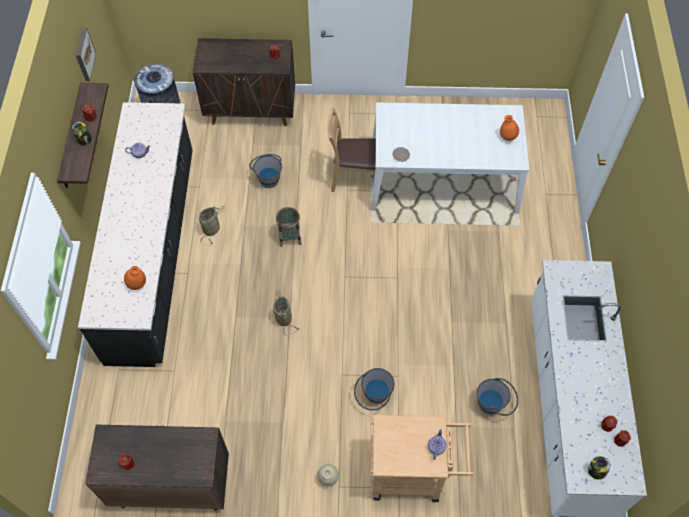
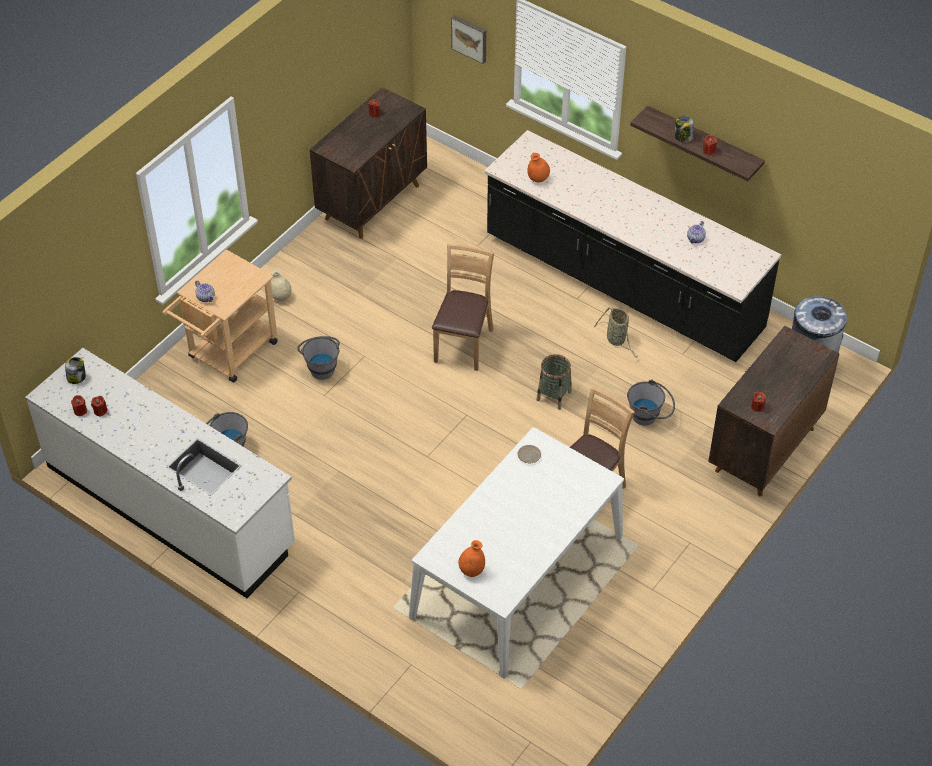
camera: 125 degrees right, 10 degrees down
(83, 54) = (797, 169): picture -> picture (470, 38)
(283, 317) = (463, 344): basket -> brown chair

